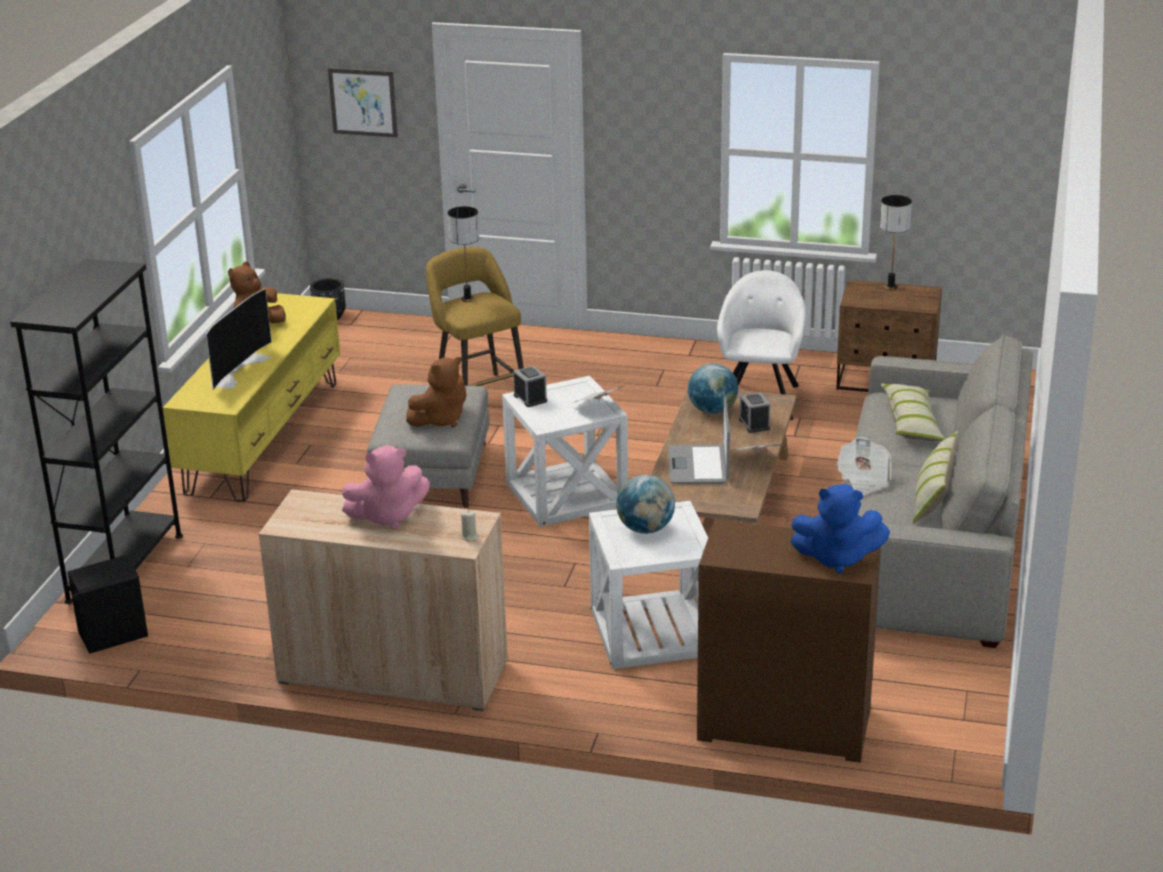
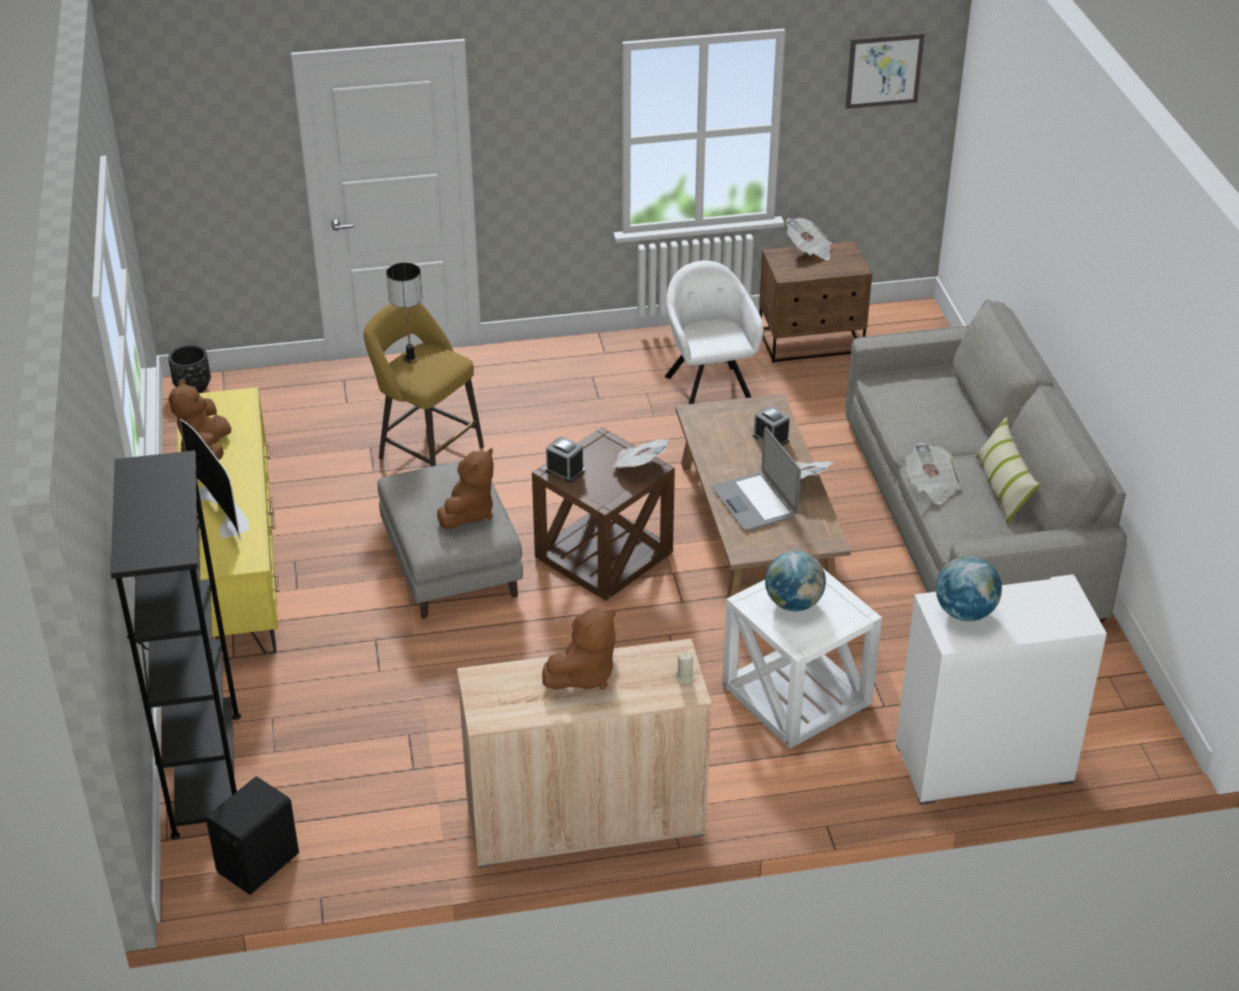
camera: 25 degrees left, 10 degrees up
(237, 369) = (223, 509): television -> television turned 150 degrees clockwise
(363, 102) = (211, 151): picture -> picture (884, 70)
(387, 516) = (584, 675): pink plush toy -> brown plush toy
(566, 495) = (603, 554): white side table -> brown side table
(712, 410) = (720, 431): globe -> globe (965, 612)
(783, 726) = (983, 764): brown cabinet -> white cabinet
(837, 558) = (1055, 611): blue plush toy -> none
(891, 287) = (809, 250): table lamp -> newspaper
(911, 423) = (926, 406): pillow -> none

